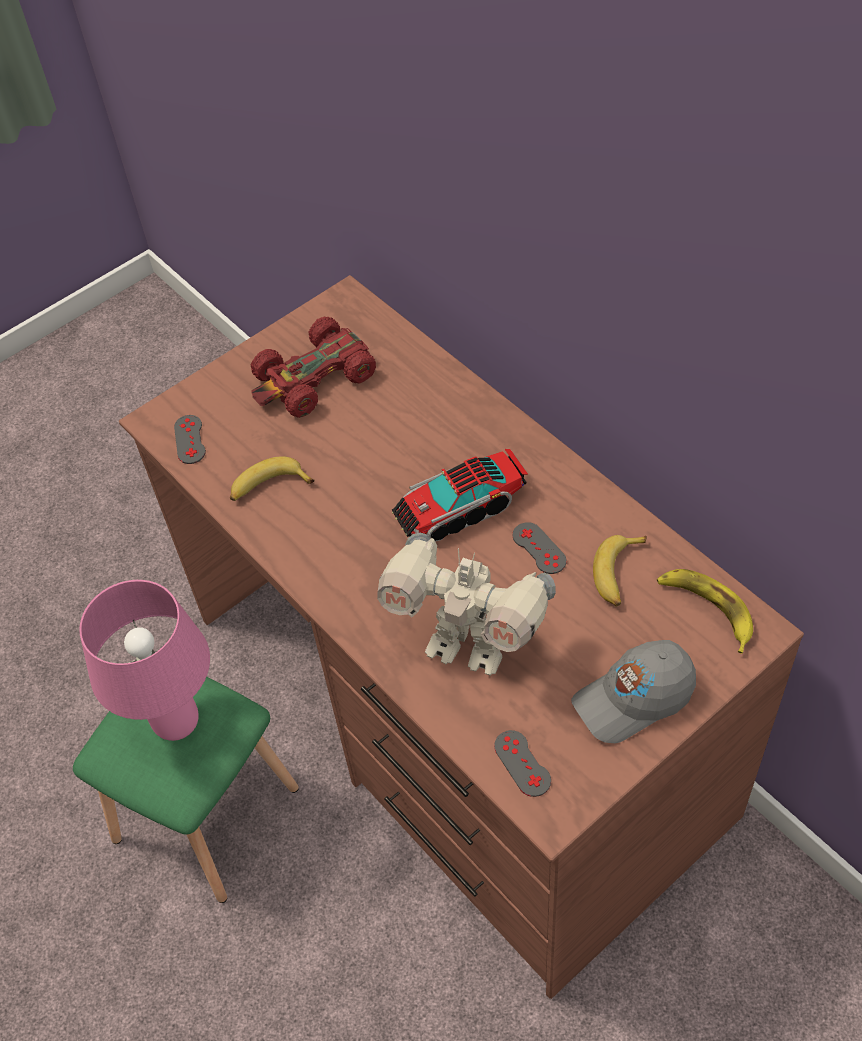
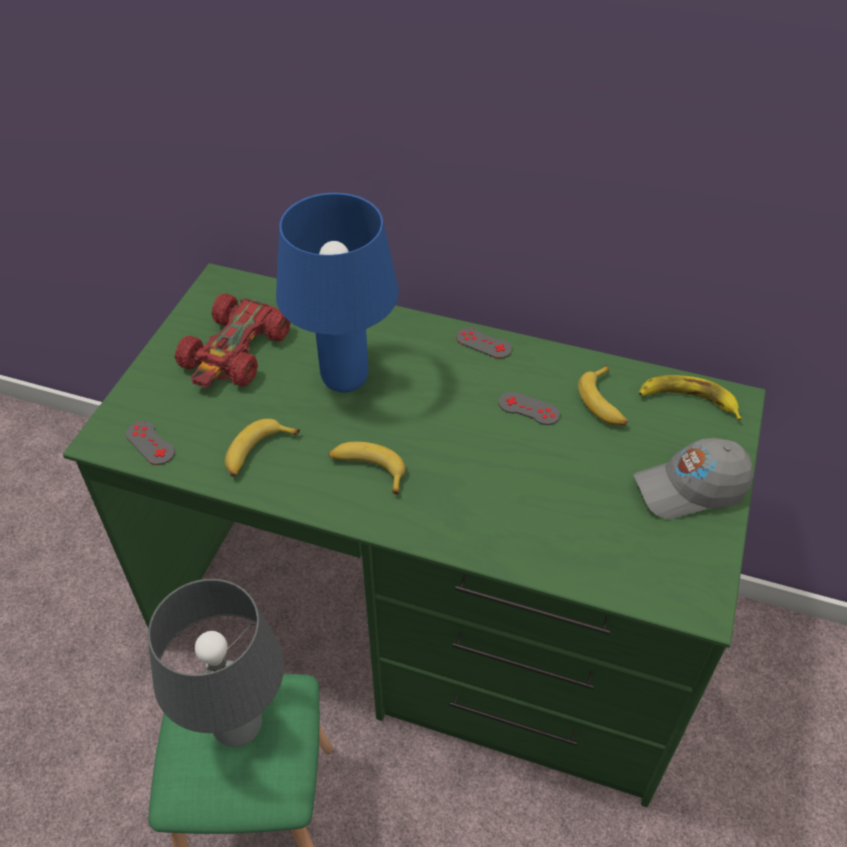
camera: 35 degrees left, 5 degrees down
(176, 721) = (236, 726): pink table lamp -> grey table lamp
(349, 544) = (367, 470): none -> banana
(389, 447) = (344, 380): none -> blue table lamp
(454, 715) = (426, 621): brown desk -> green desk
(459, 508) = (441, 404): toy truck -> none
(469, 645) = (531, 506): toy robot -> none
(522, 763) = (647, 579): grey game controller -> grey game controller (484, 343)
(634, 698) = (690, 488): grey cap -> grey cap turned 45 degrees clockwise

